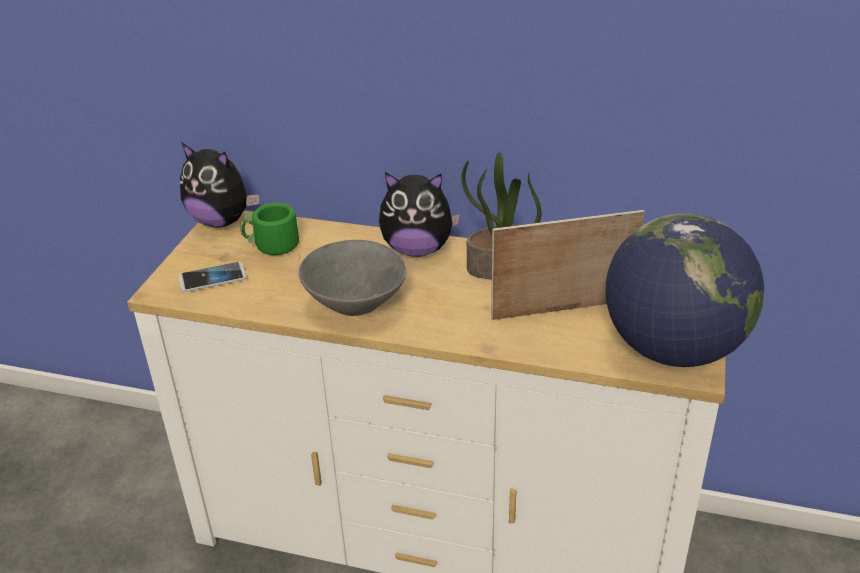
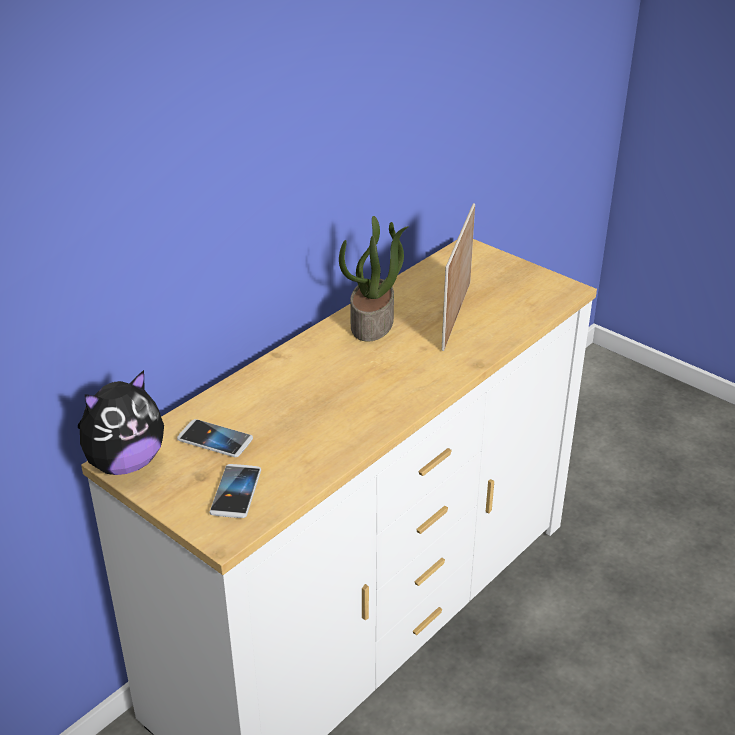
camera: 65 degrees left, 0 degrees up
(272, 247) = (215, 440): green mug -> phone
(356, 305) = (363, 413): grey bowl -> none
(417, 249) = (306, 356): plush toy -> none
(673, 349) = (538, 289): globe -> none

